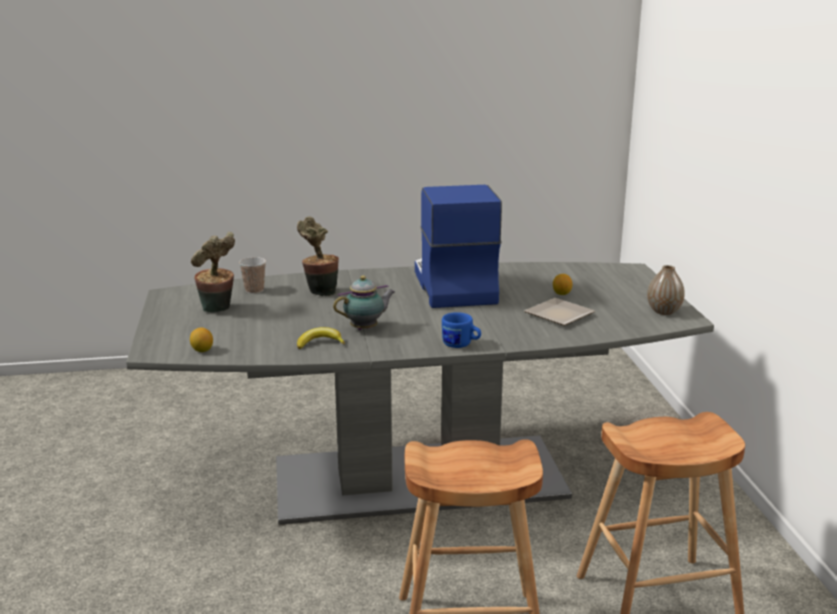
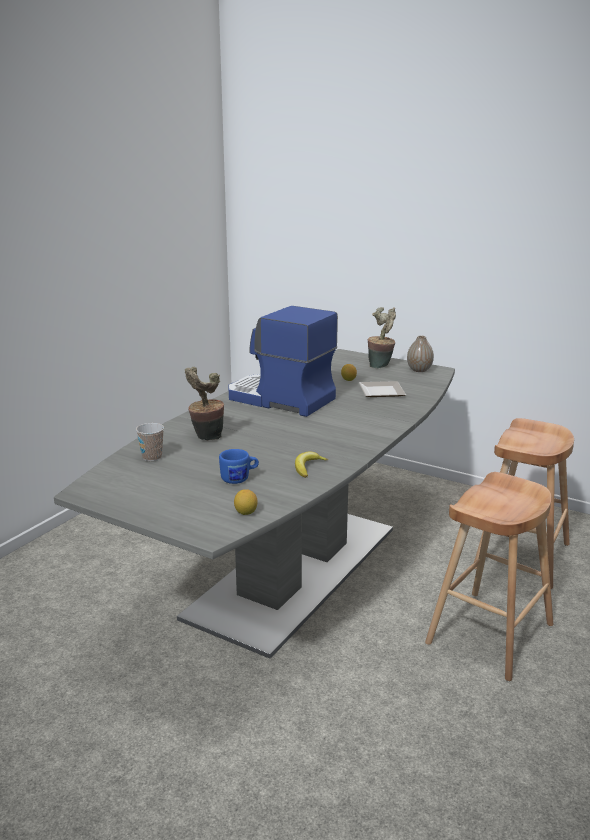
camera: 50 degrees left, 0 degrees up
(218, 310) = (168, 482): potted plant -> potted plant (381, 365)
(366, 328) = (307, 446): teapot -> none
(461, 345) = (385, 430): blue mug -> blue mug (239, 479)

